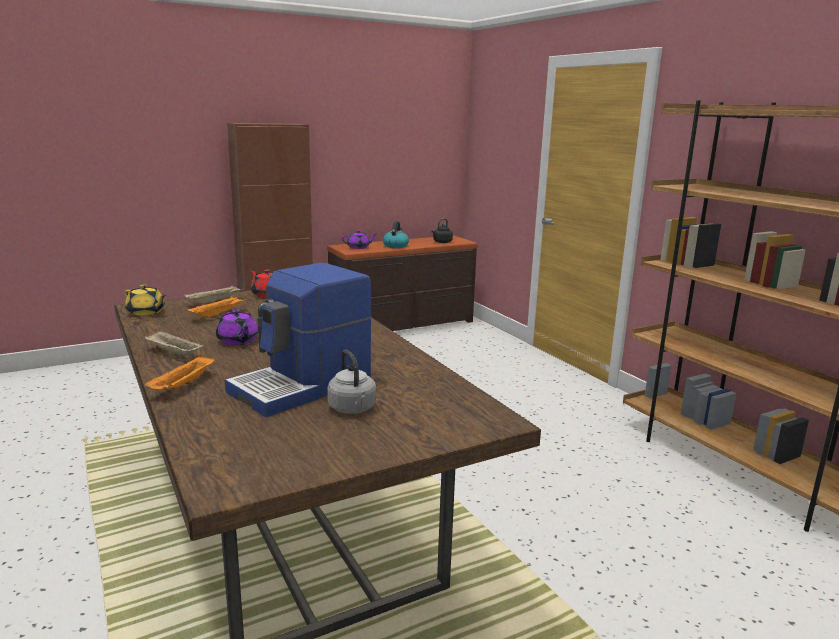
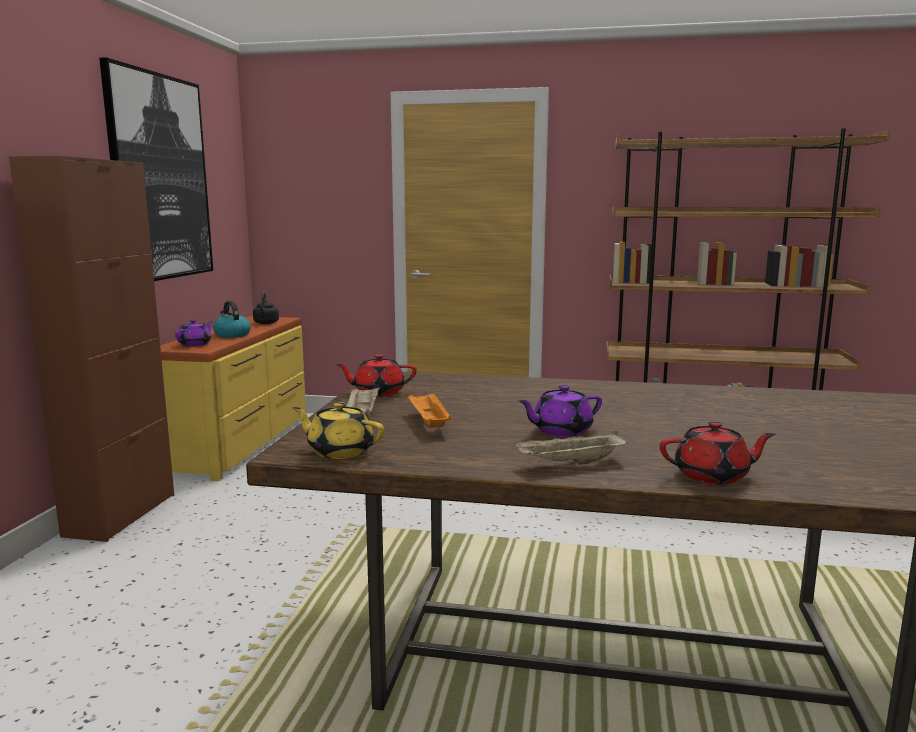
camera: 50 degrees left, 5 degrees down
(146, 312) = (339, 451): yellow teapot -> yellow teapot turned 135 degrees counterclockwise
(183, 386) = (713, 476): orange tray -> red teapot
(238, 341) = (560, 431): purple teapot -> purple teapot turned 150 degrees clockwise
(303, 386) = (760, 433): coffee machine -> none
(353, 409) = (841, 428): grey kettle -> none
(362, 131) = (160, 178): none -> picture
(403, 325) = (242, 443): brown dresser -> yellow dresser

